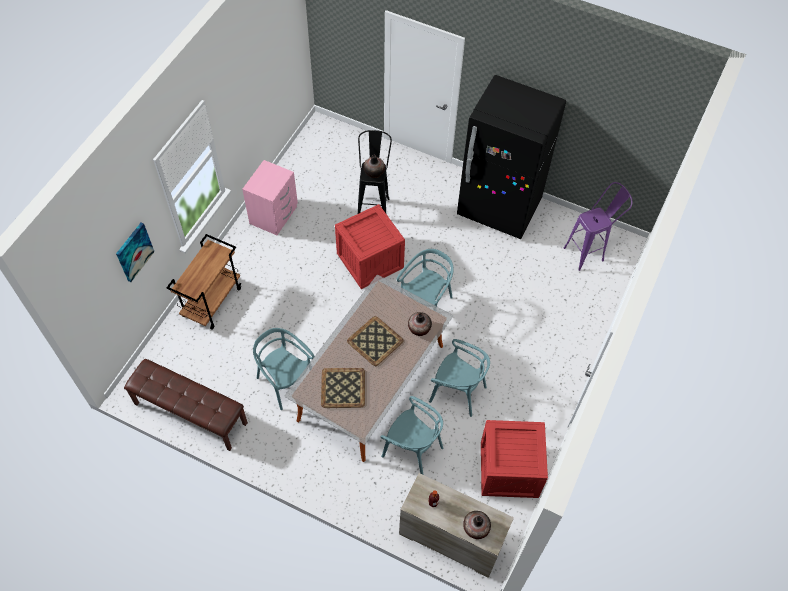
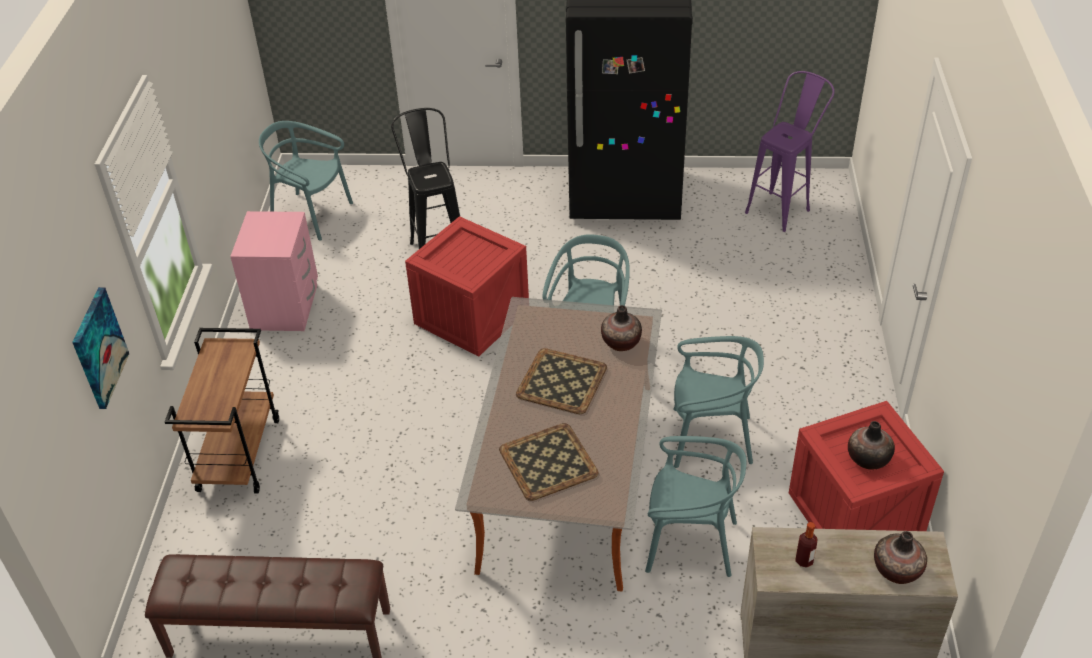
camera: 20 degrees left, 15 degrees down
(285, 381) = (424, 524): turquoise chair -> turquoise chair (311, 215)
(374, 172) = (433, 175): vase -> vase (868, 459)

